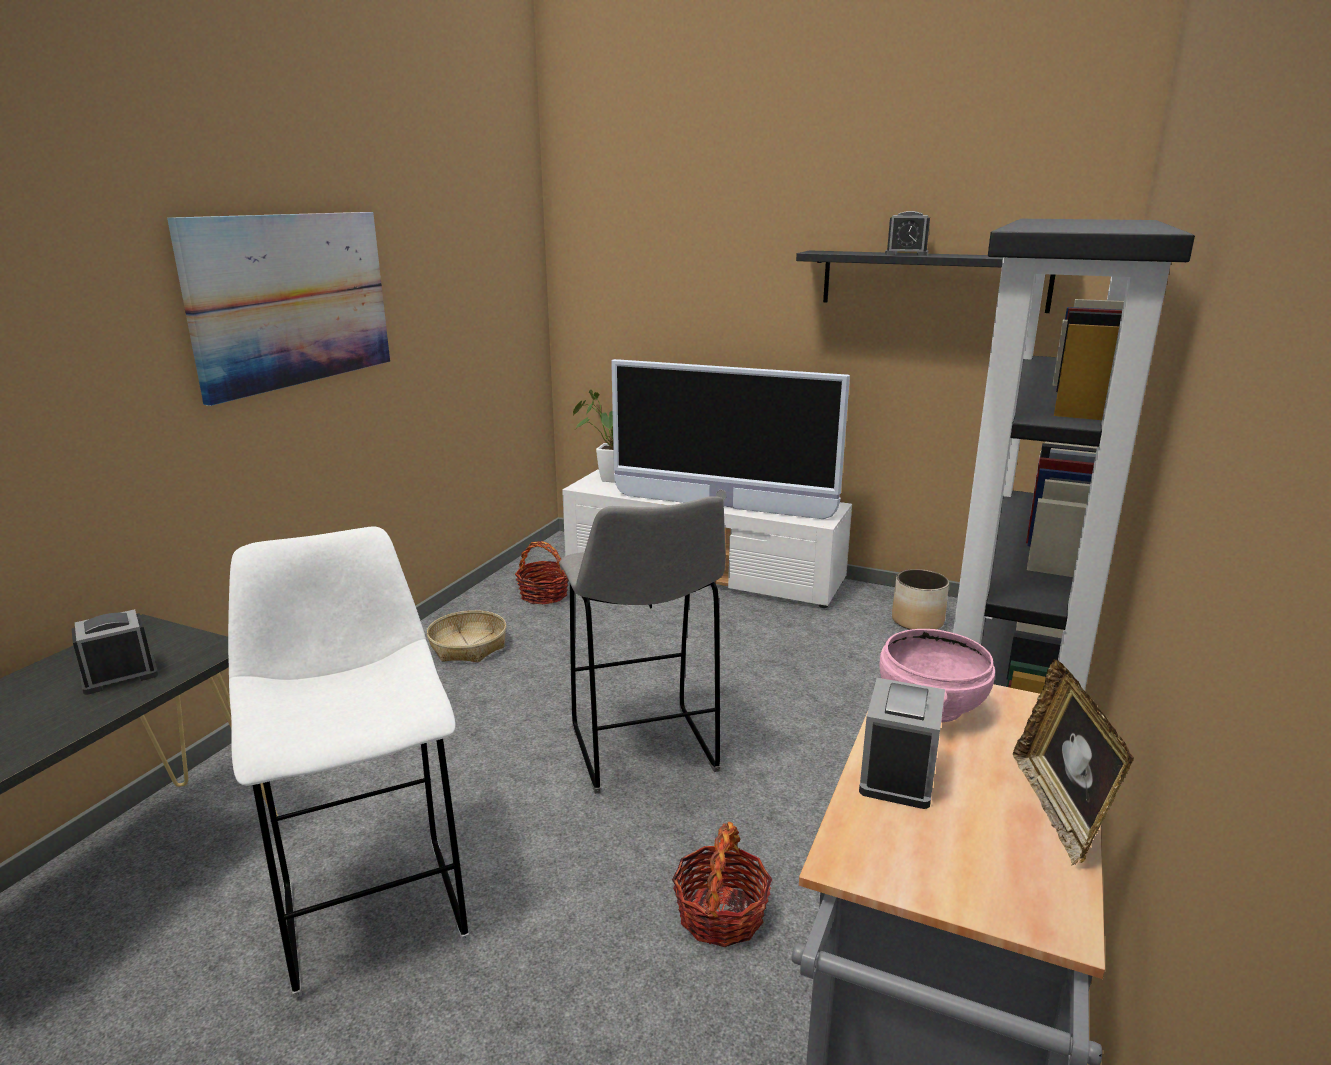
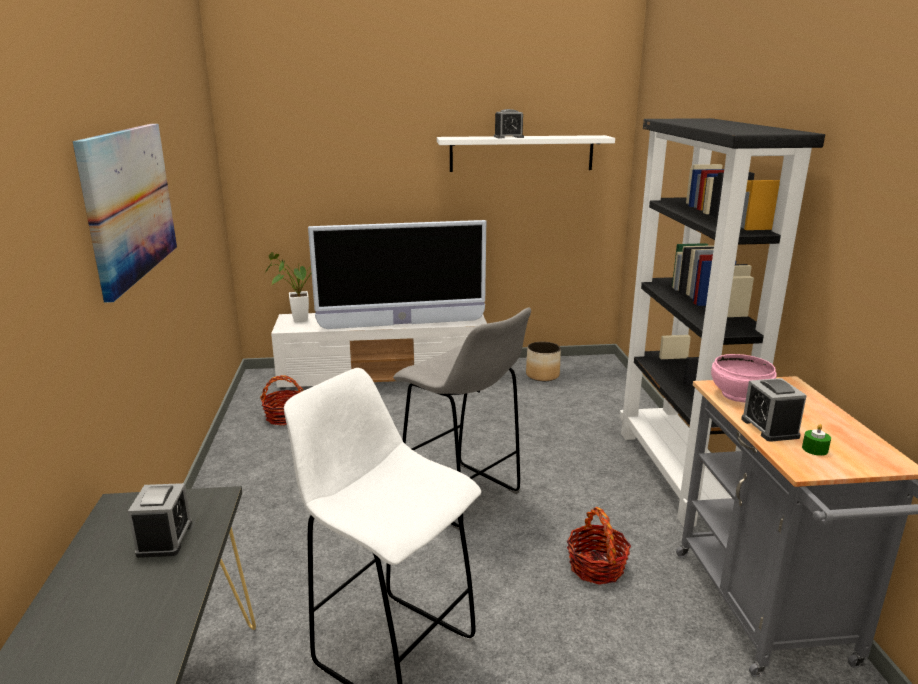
camera: 30 degrees left, 0 degrees up
(120, 675) = (165, 538): alarm clock -> alarm clock turned 150 degrees clockwise
(468, 646) = (266, 467): basket -> none
(925, 837) = (815, 449): none -> green candle
(934, 280) = (521, 153): black shelf -> white shelf
(1059, 809) = (841, 422): picture frame -> none

